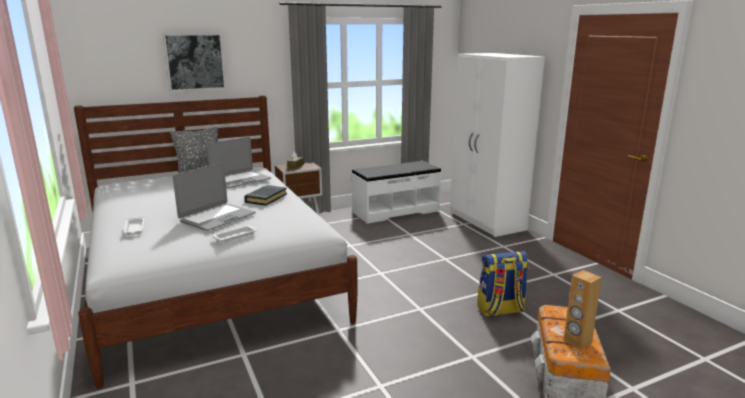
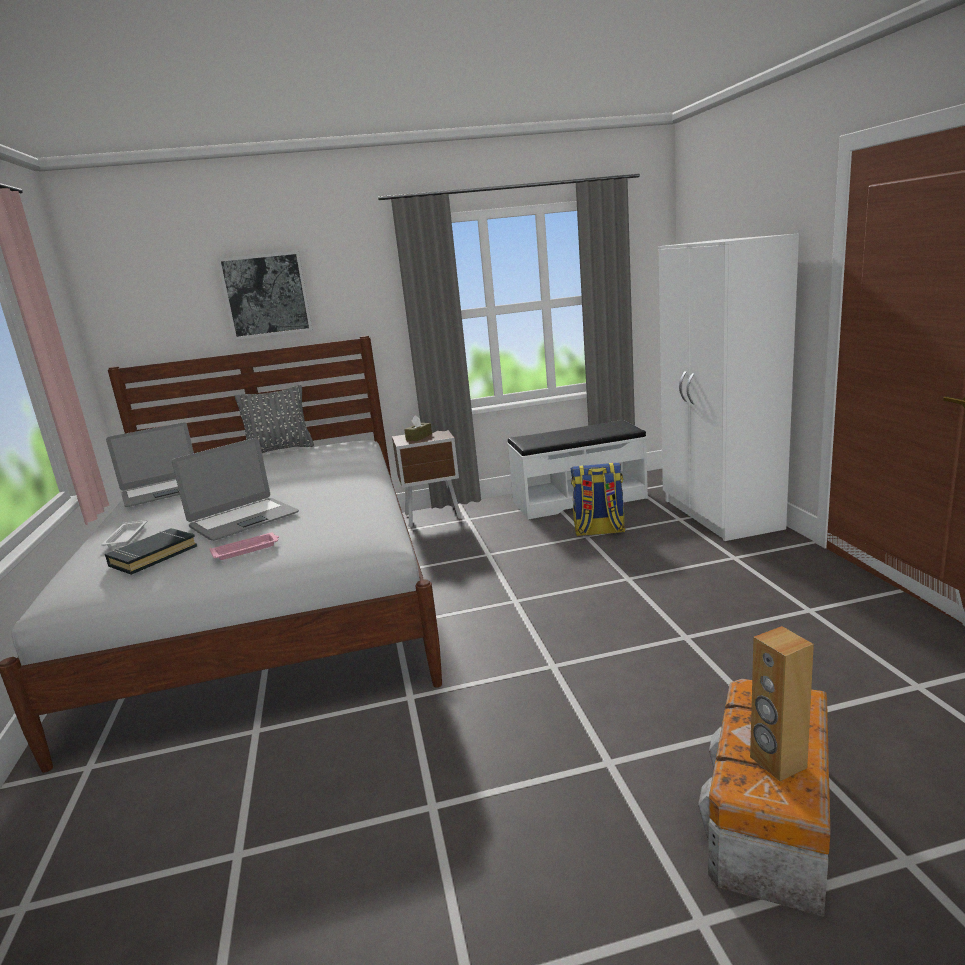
camera: 15 degrees right, 0 degrees up
(235, 236) = (246, 549): white tray -> pink tray
(240, 180) = (319, 461): laptop -> laptop (164, 492)
(266, 198) = (332, 488): black book -> black book (153, 556)
(500, 310) = (689, 675): backpack -> backpack (598, 531)

